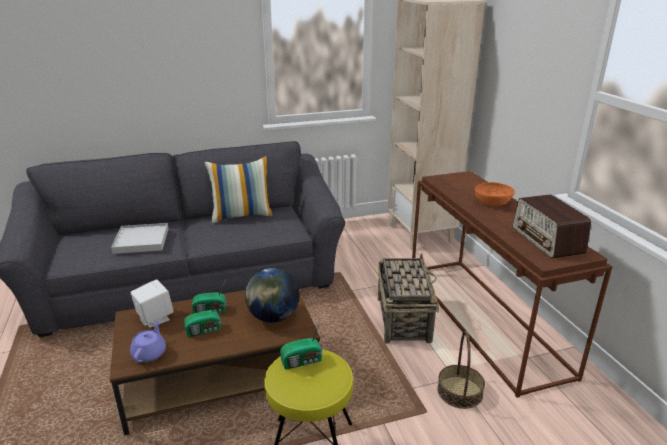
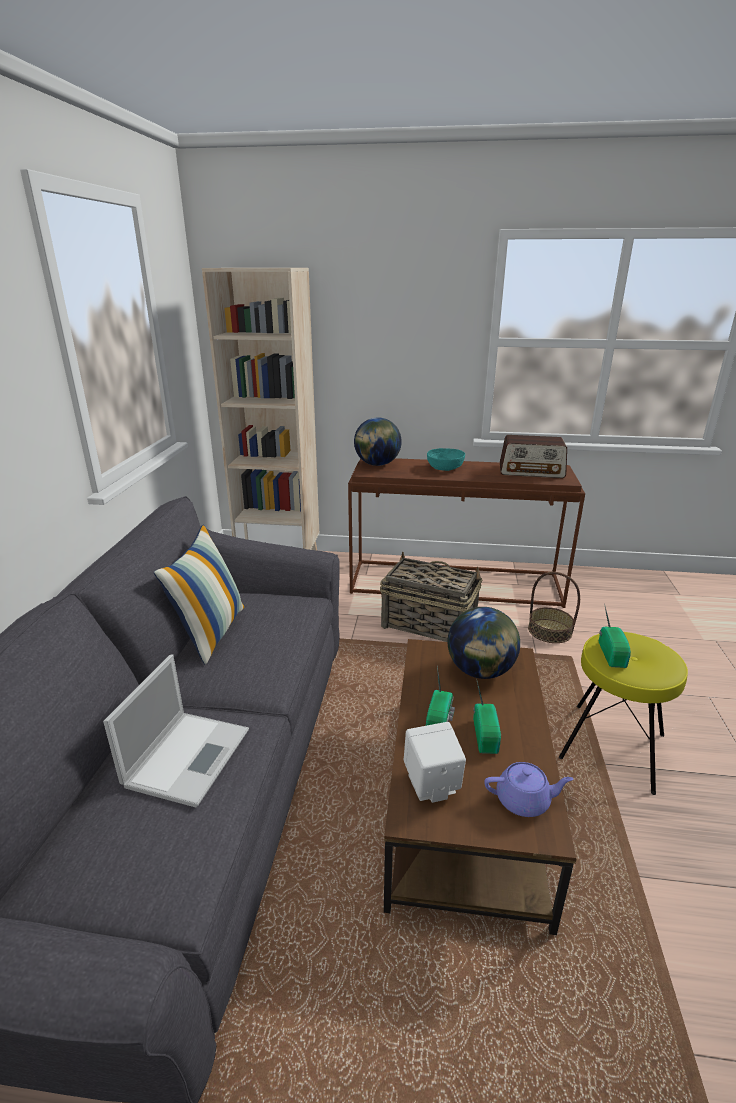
camera: 65 degrees left, 0 degrees up
(141, 240) = (189, 755): white tray -> laptop
(150, 353) = (524, 800): purple teapot -> purple teapot turned 150 degrees clockwise
(460, 179) = (377, 464): none -> globe
(492, 203) = (445, 468): orange bowl -> turquoise bowl

